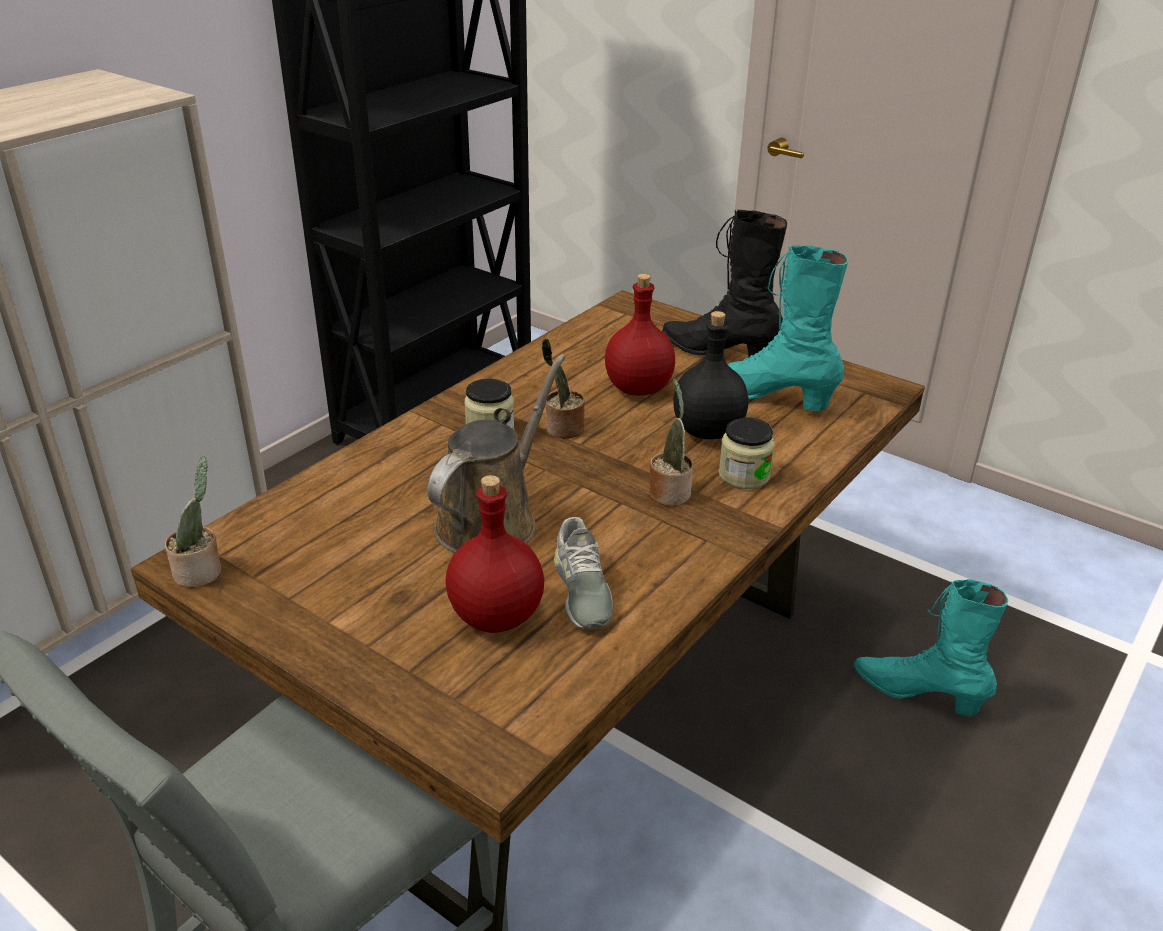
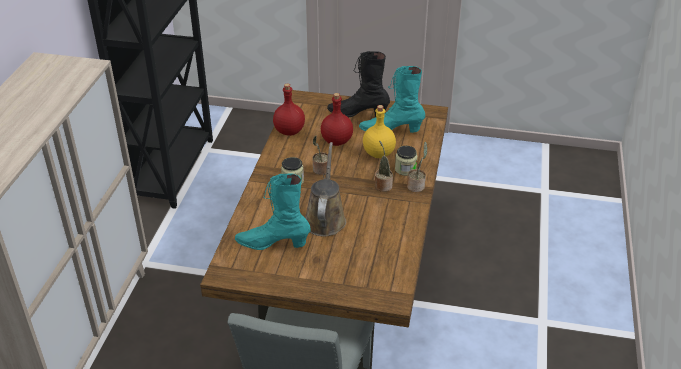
camera: 25 degrees left, 5 degrees up
(201, 572) = (231, 276): potted plant -> potted plant (416, 186)
(496, 615) = (356, 254): red bottle -> red bottle (289, 131)
(581, 590) = (379, 235): grey shoe -> none
(706, 431) = (378, 153): black bottle -> yellow bottle
(918, 693) = (471, 236): turquoise boot -> turquoise boot (273, 243)

